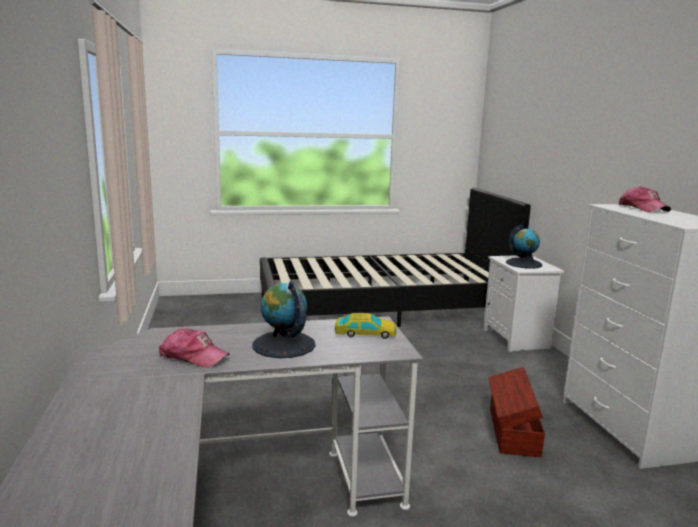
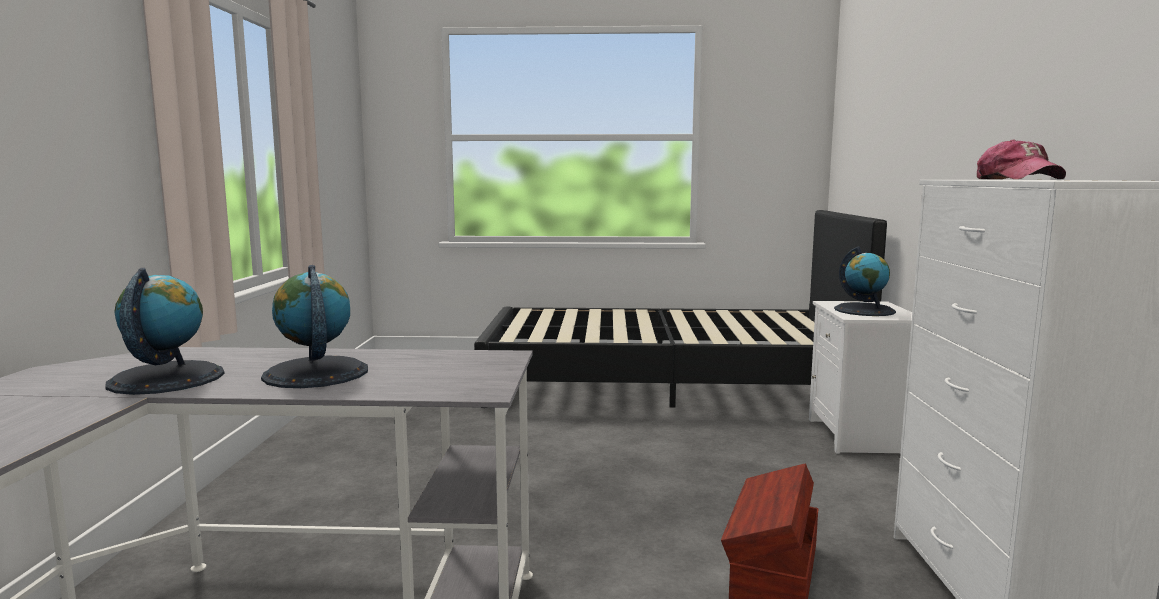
camera: 15 degrees right, 5 degrees down
(193, 356) = (166, 378): cap -> globe
(365, 333) = (462, 367): toy car -> none

